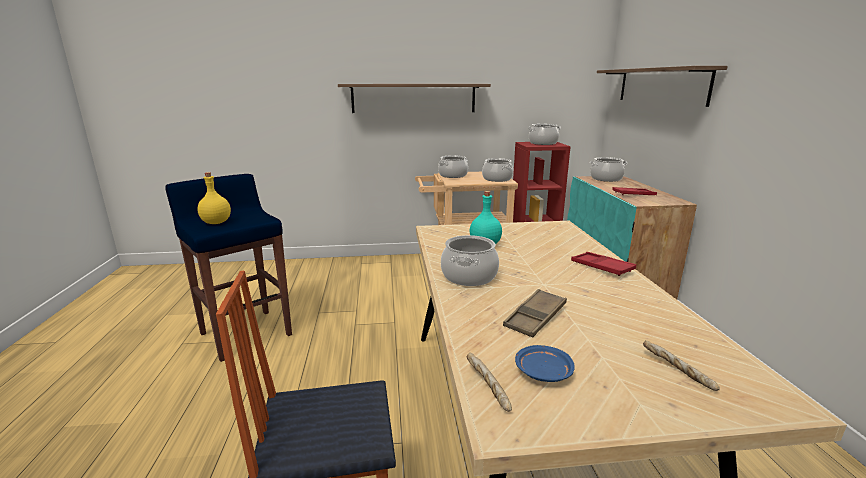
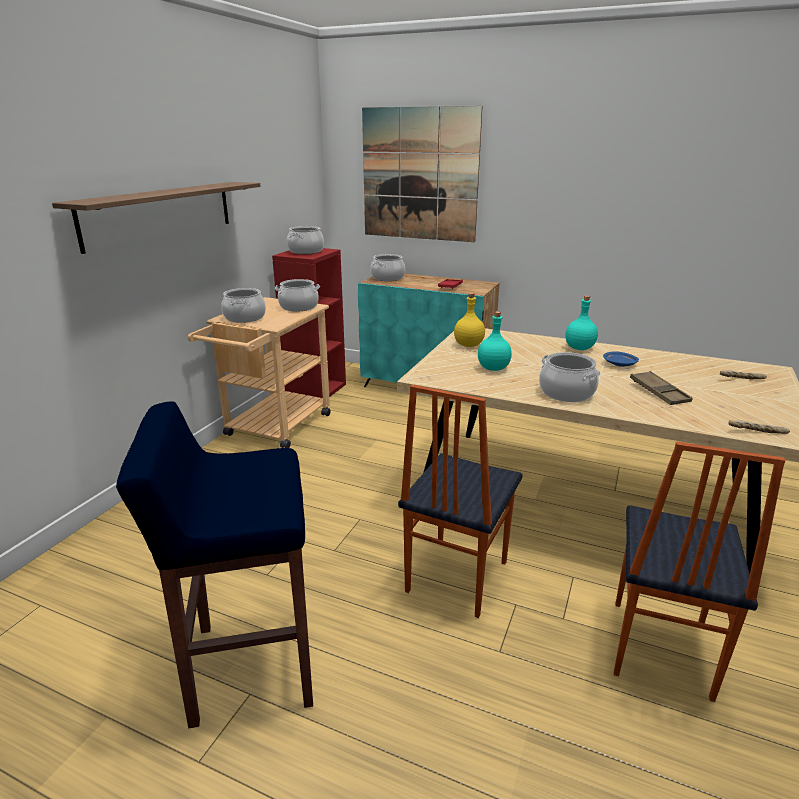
camera: 60 degrees left, 5 degrees up
(216, 222) = (240, 497): yellow bottle -> yellow bottle (468, 345)
(359, 378) = (455, 576): none -> chair
(543, 372) = (738, 412): blue plate -> blue plate (619, 364)
(601, 267) = (580, 348): red tray -> turquoise bottle
(661, 85) = (419, 175): shelf -> picture

